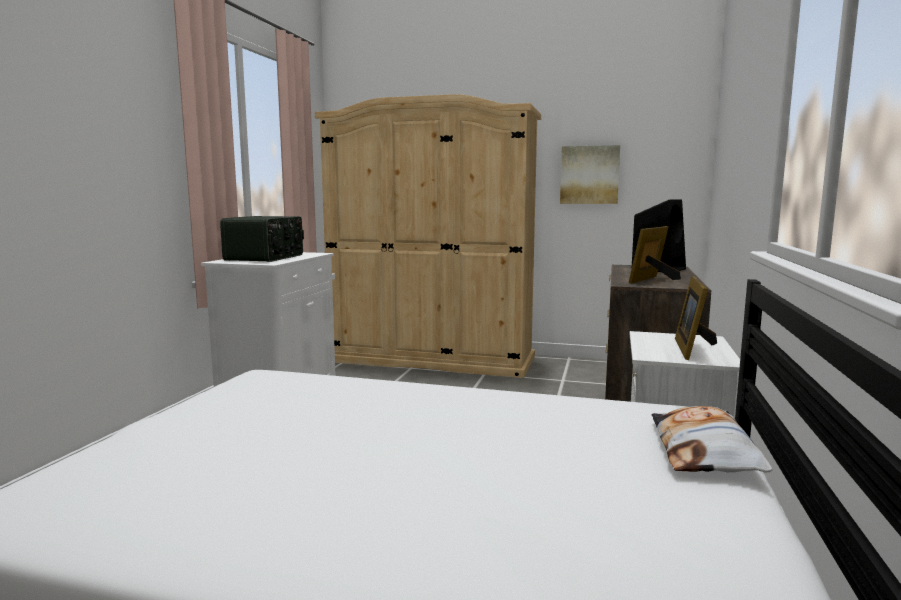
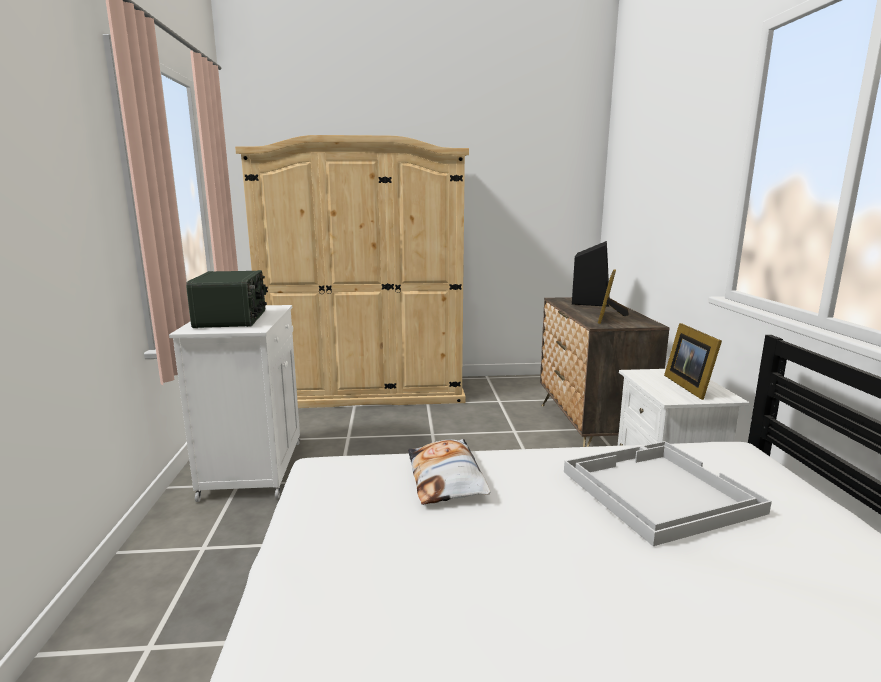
camera: 20 degrees left, 5 degrees up
(542, 429) = (657, 491): none -> white tray
(589, 175) = (502, 212): picture -> none
(705, 451) = (787, 490): pillow -> pillow (446, 478)

